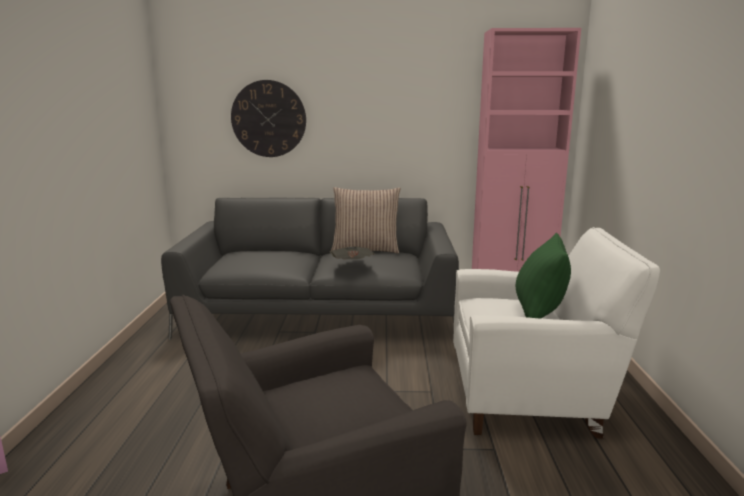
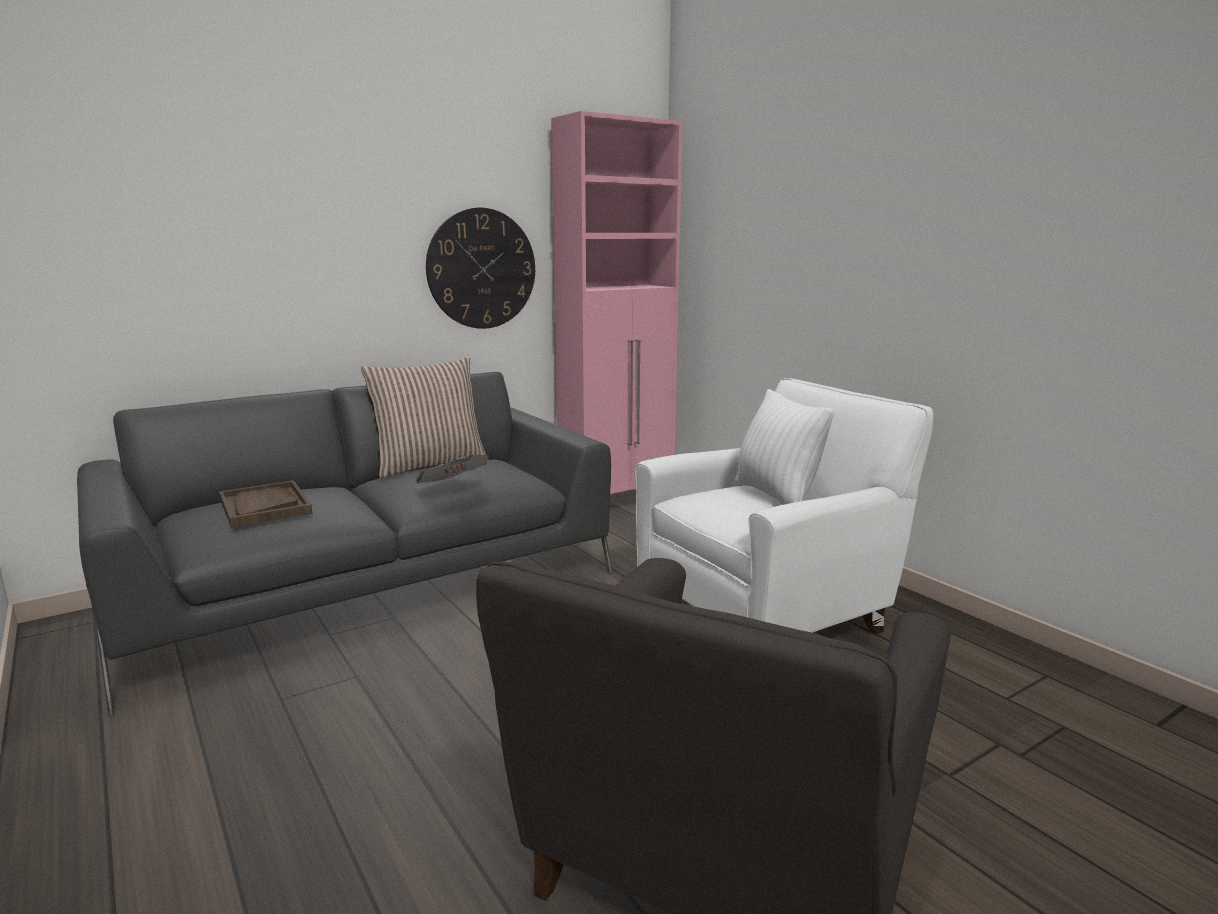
camera: 35 degrees left, 0 degrees up
(259, 256) = (264, 506): none -> brown tray
(268, 119) = (203, 250): wall clock -> wall clock (481, 269)
(539, 312) = (776, 496): green pillow -> white pillow

